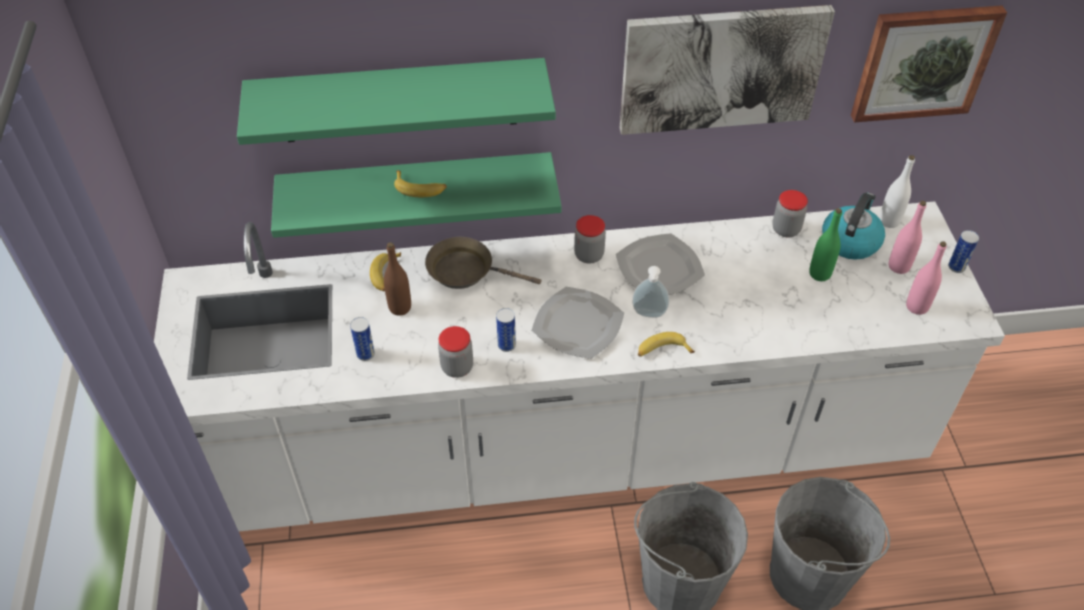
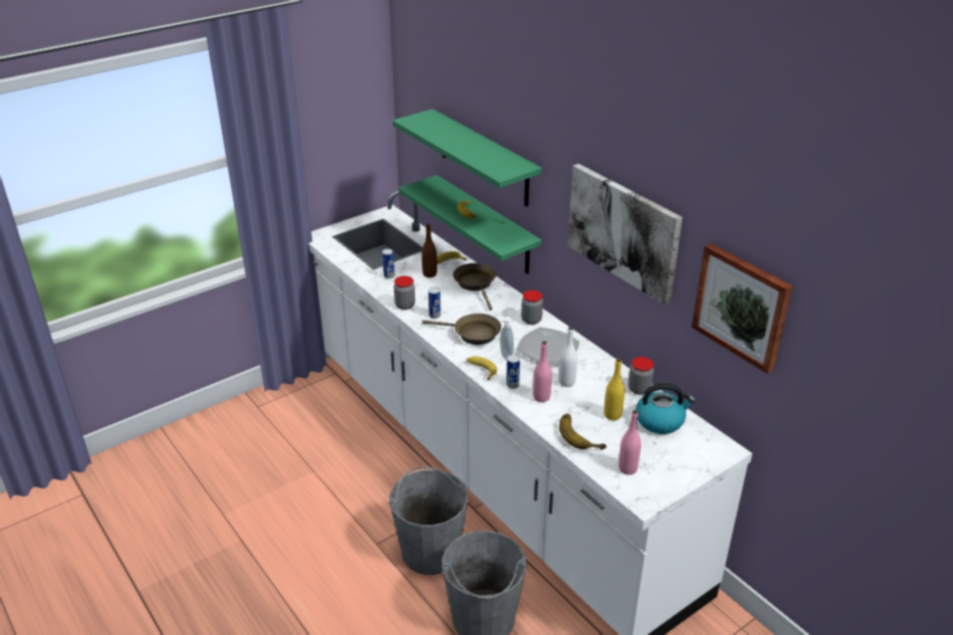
camera: 60 degrees right, 15 degrees down
(579, 324) = (473, 334): plate -> brown frying pan
(819, 274) = (612, 415): green bottle -> yellow bottle
(839, 316) = (581, 434): none -> banana
(889, 221) = (702, 434): white bottle -> white bottle (566, 382)
(898, 266) = (659, 450): pink bottle -> pink bottle (541, 397)
(956, 267) = (690, 480): can -> can (512, 385)

